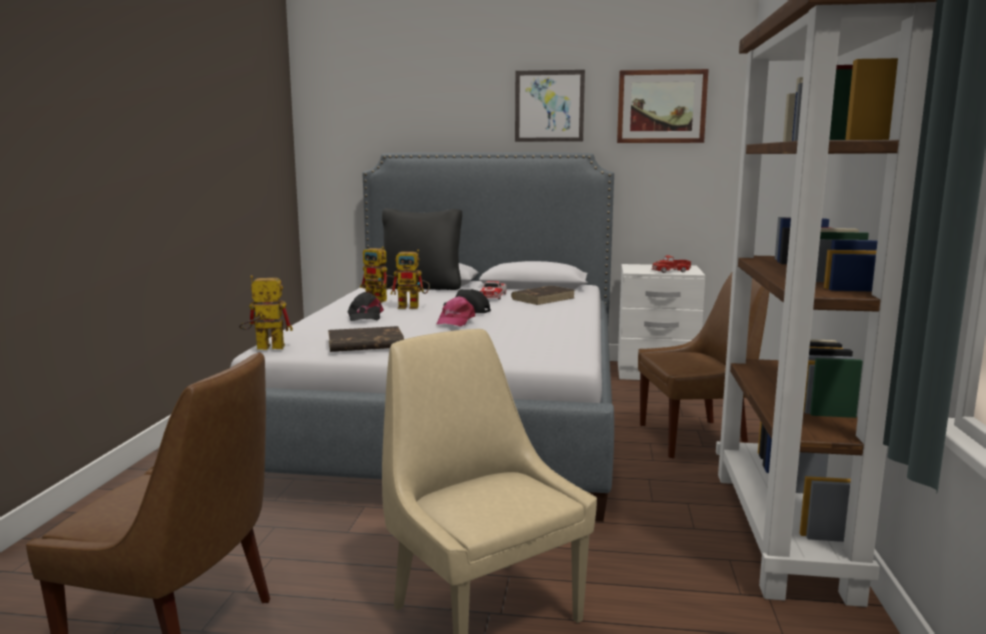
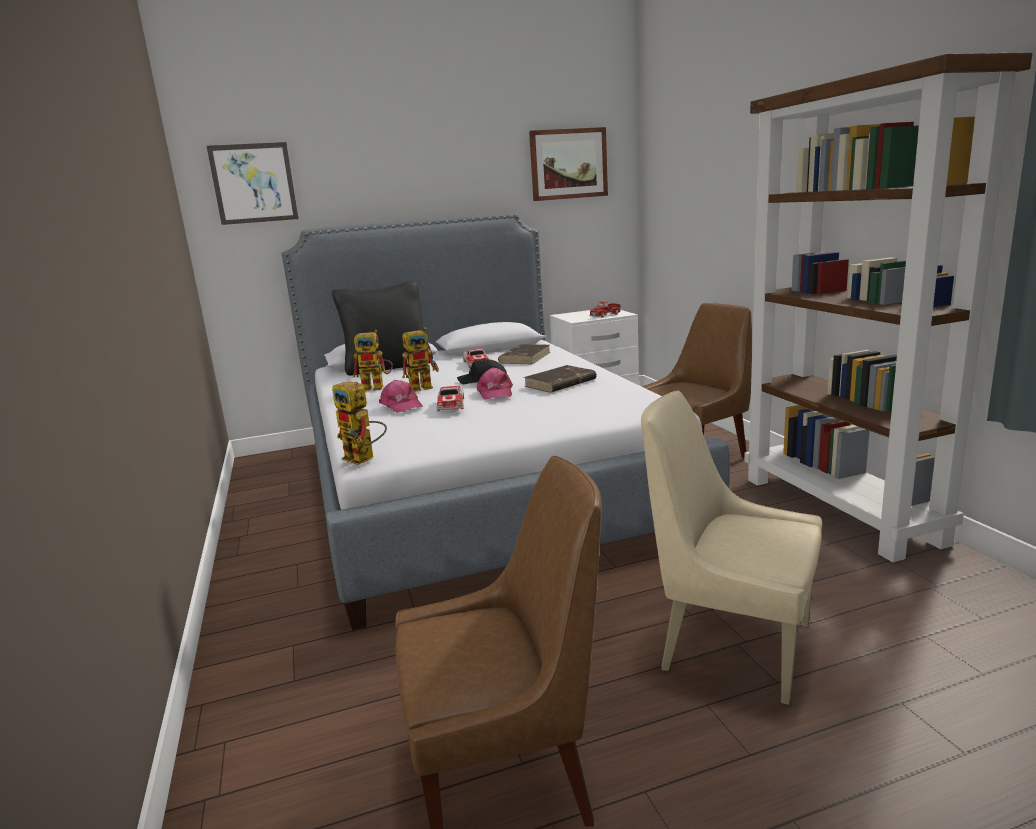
camera: 25 degrees left, 5 degrees up
(263, 348) = (365, 459): toy robot -> toy robot turned 105 degrees counterclockwise
(364, 344) = (462, 432): brown book -> brown book (560, 383)
(365, 316) = (401, 405): black cap -> pink cap
(399, 323) = (451, 404): none -> toy car
(549, 106) = (467, 168): picture -> picture (254, 183)

